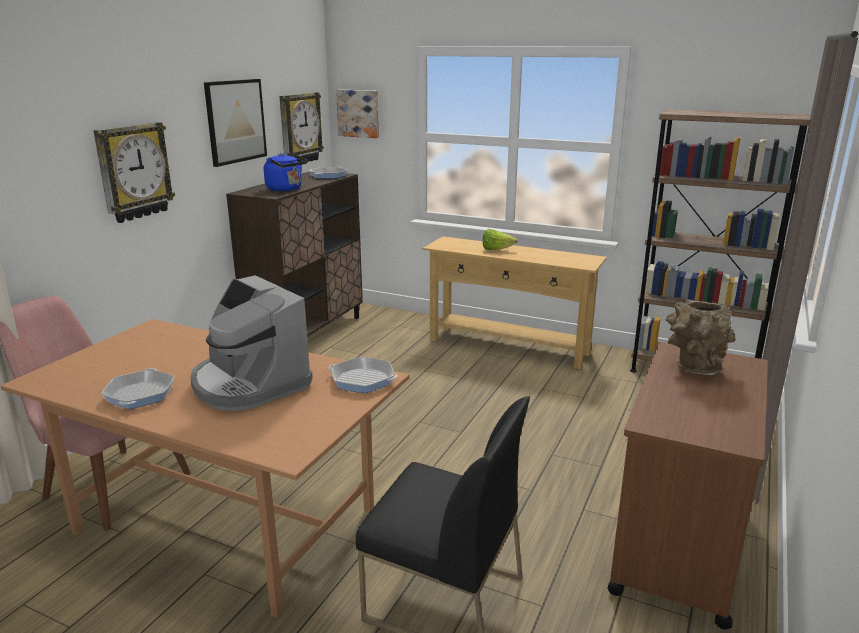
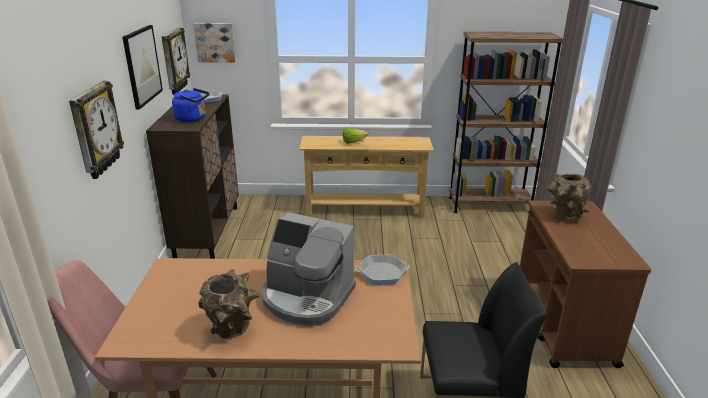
camera: 25 degrees left, 5 degrees up
(140, 394) = (232, 330): frying pan -> brown vase

